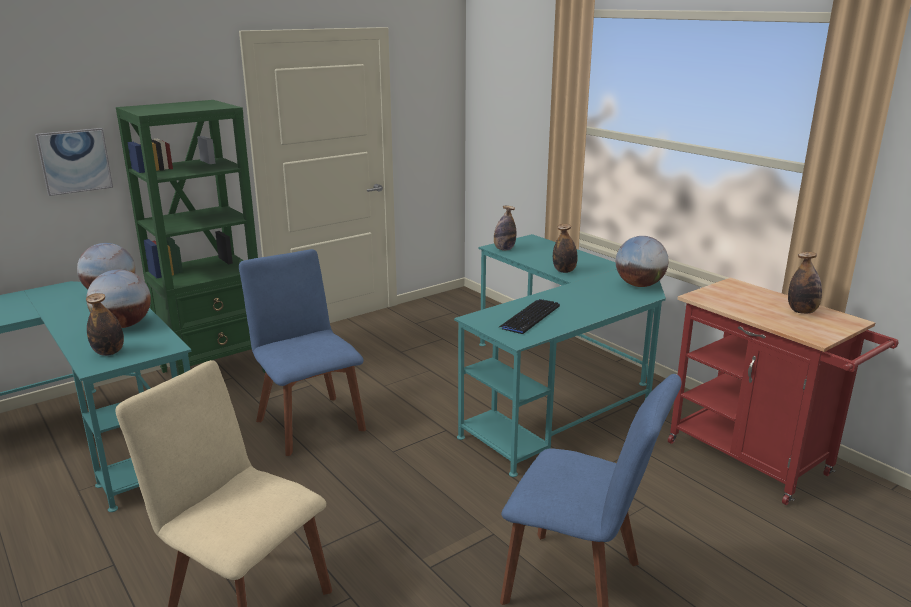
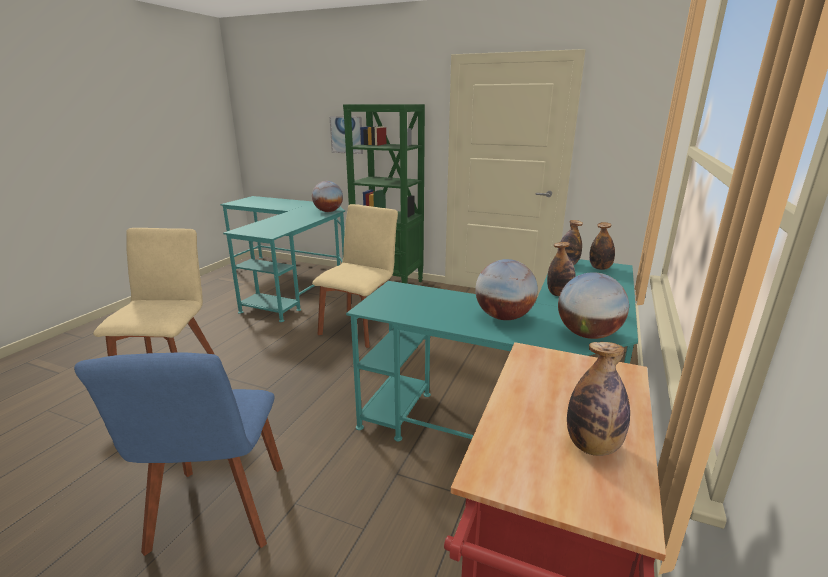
camera: 60 degrees right, 0 degrees up
(109, 352) = (255, 229): bottle -> bottle (600, 268)
(124, 325) = (290, 222): globe -> globe (503, 317)
(309, 422) = (360, 327): blue chair -> beige chair
(530, 317) = (422, 303): keyboard -> none

